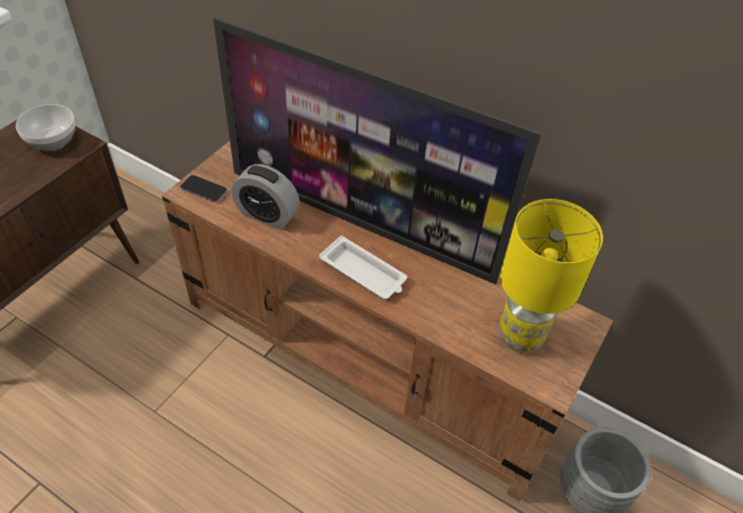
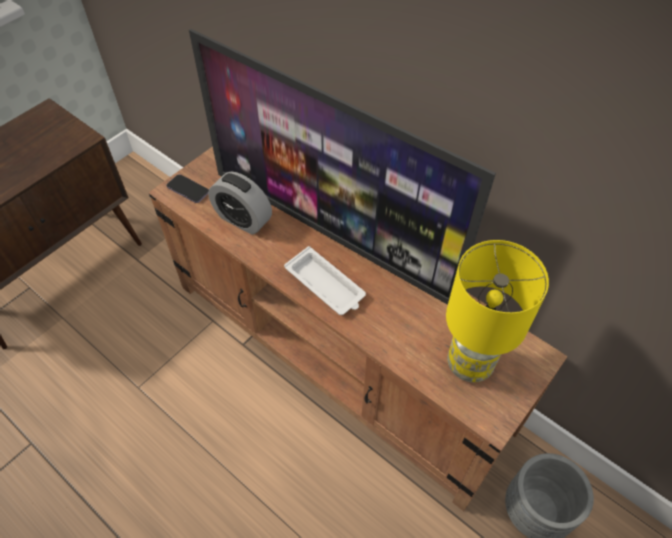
camera: 10 degrees right, 5 degrees up
(53, 140) = (57, 133): bowl -> none

